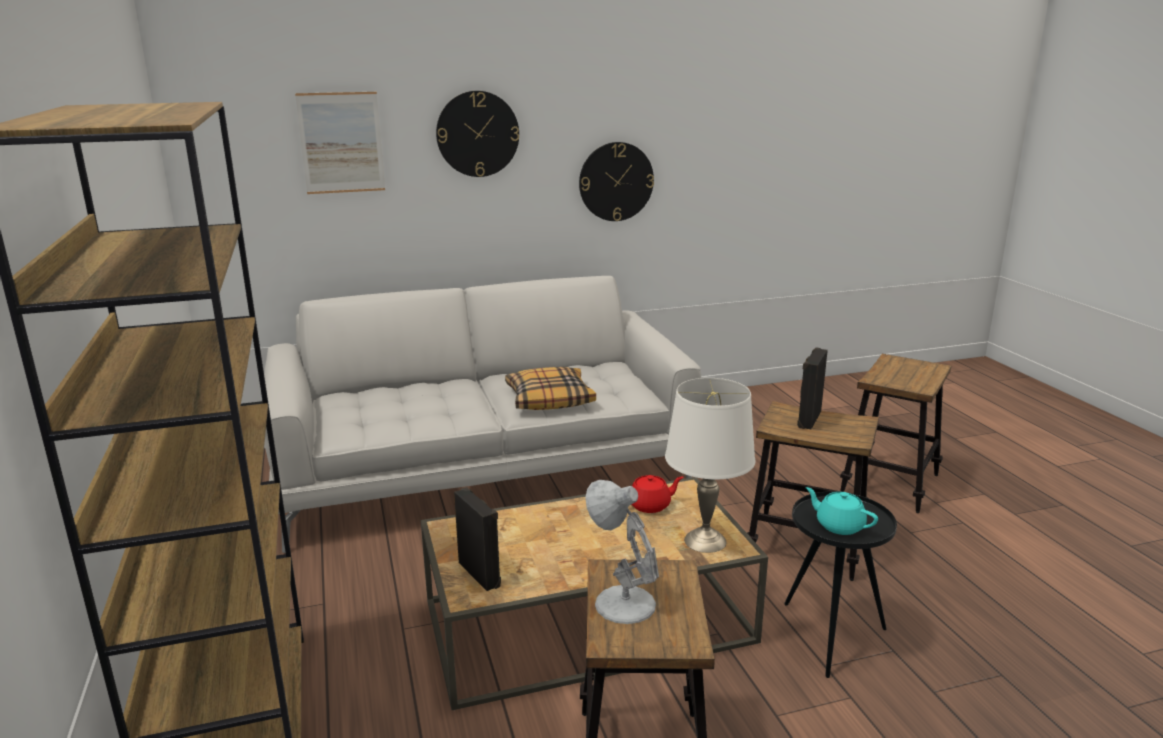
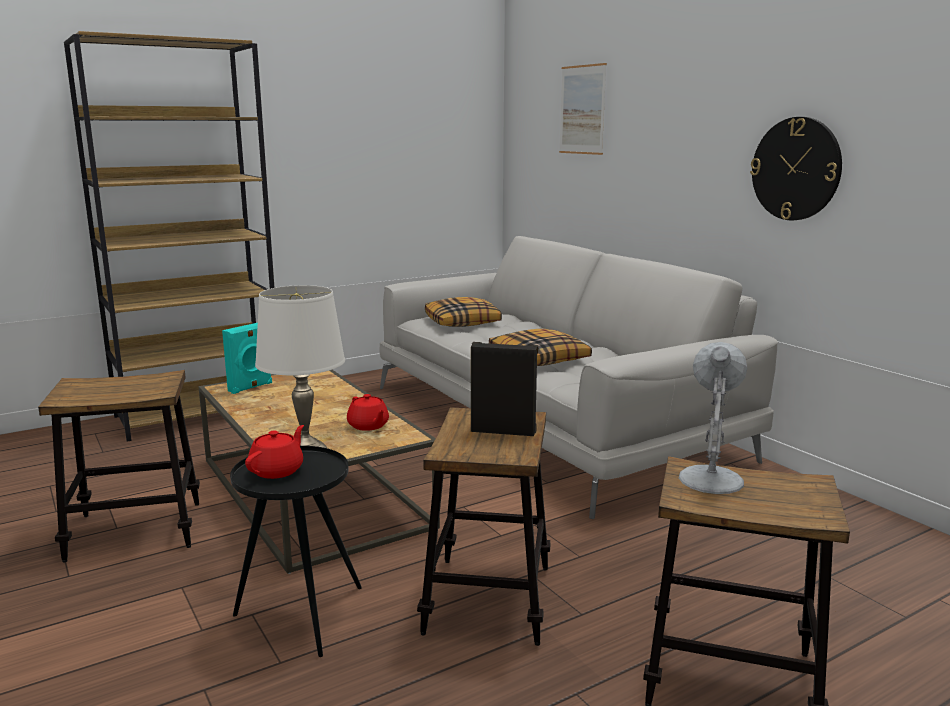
camera: 75 degrees right, 5 degrees down
(378, 414) = (463, 322): none -> pillow
(477, 134) = (670, 103): wall clock -> none
(481, 574) = (251, 387): black speaker -> turquoise speaker
(622, 603) = (123, 382): white table lamp -> white table lamp (710, 478)
(839, 525) = (277, 470): turquoise teapot -> red teapot

